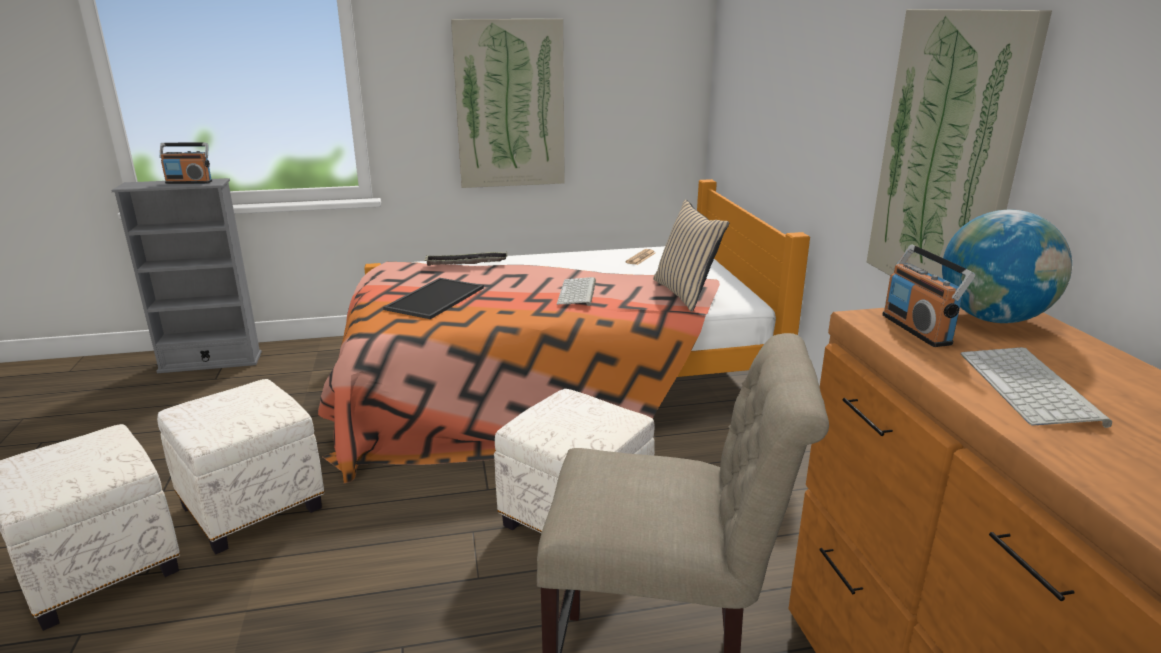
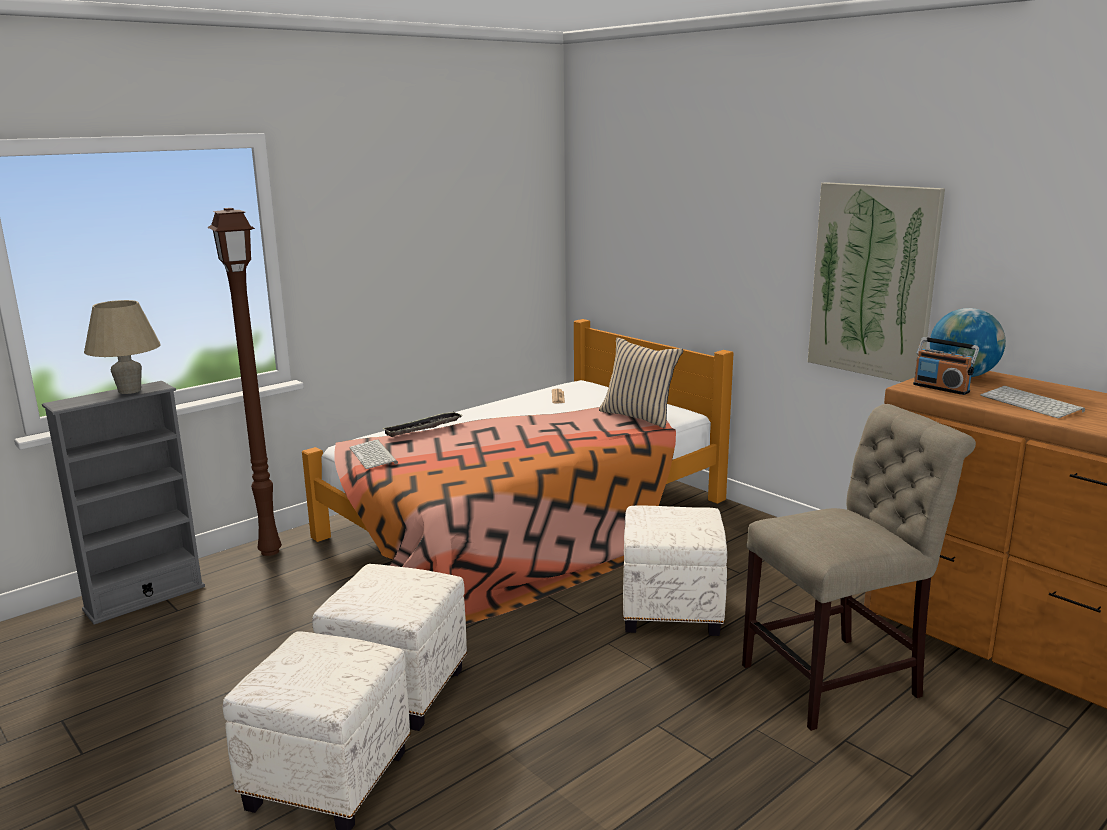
camera: 30 degrees left, 5 degrees down
(189, 182) = (130, 391): radio -> beige table lamp
(335, 348) = (271, 550): none -> brown floor lamp
(434, 298) = (445, 461): tray -> none
(510, 105) = (412, 270): picture -> none
(578, 293) = (562, 432): keyboard -> keyboard (374, 455)

